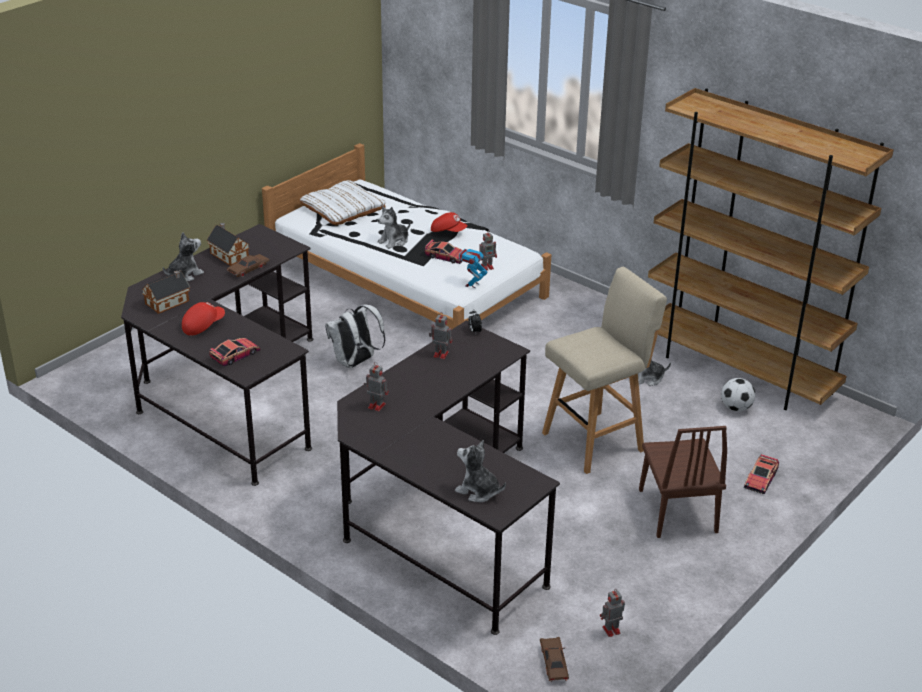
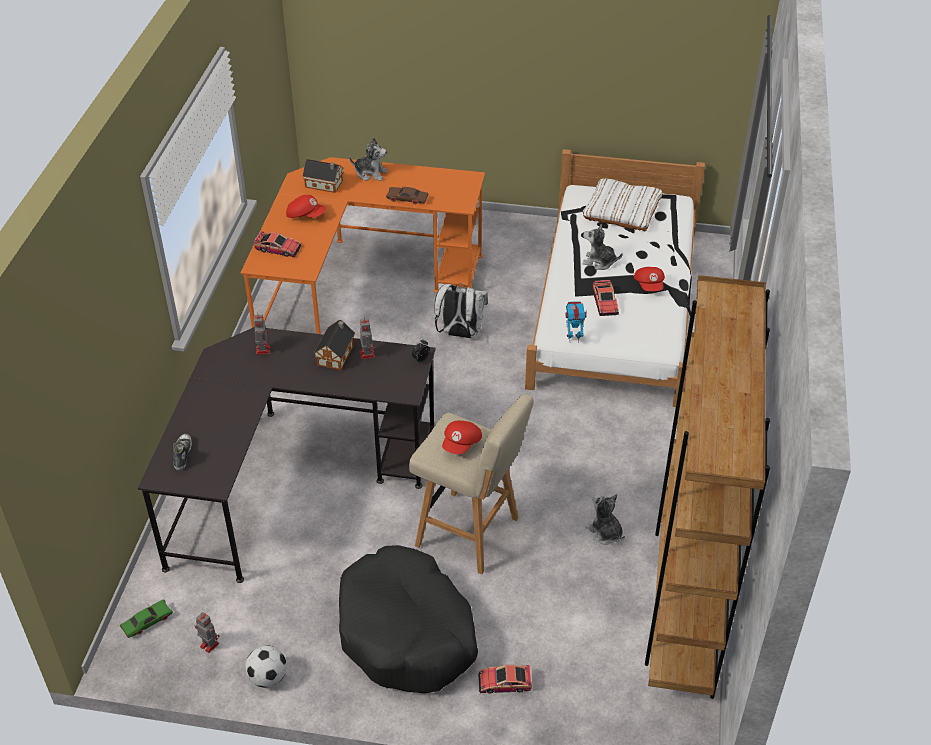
camera: 60 degrees right, 10 degrees up
(227, 394) = (357, 287): black desk -> orange desk
(228, 255) = (420, 180): toy house -> toy house (336, 354)
(478, 491) = (182, 454): plush toy -> shoe
(487, 267) = (614, 335): toy robot -> none
(554, 663) = (147, 622): brown toy car -> green toy car
(595, 345) = (462, 444): none -> red cap
(677, 510) = (407, 632): brown chair -> black dog bed
(736, 408) = (613, 621): football -> football (267, 678)

